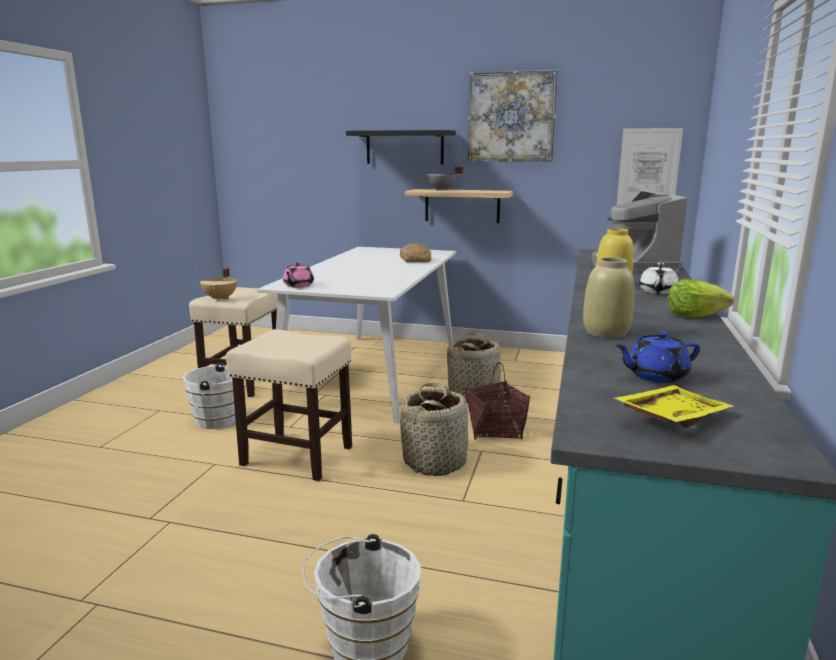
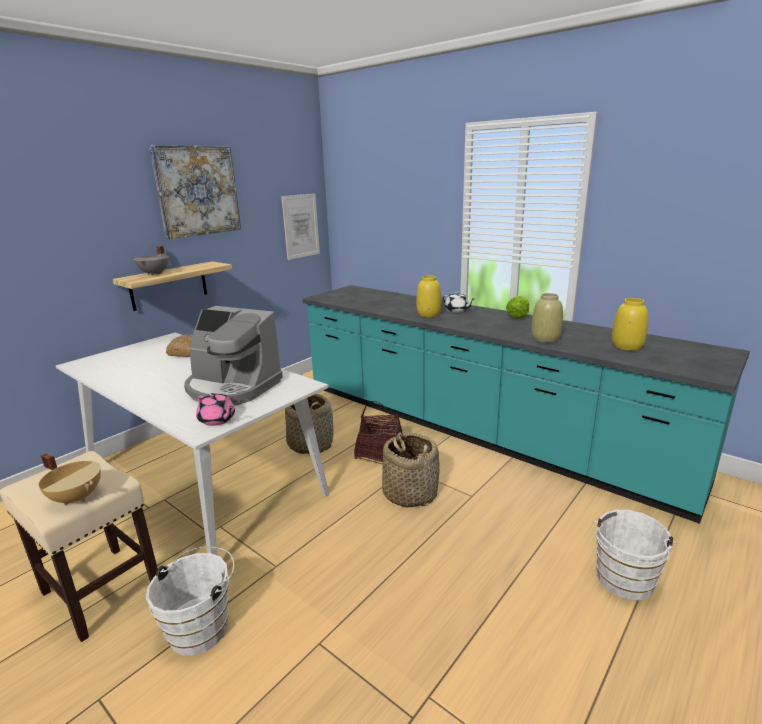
camera: 65 degrees left, 5 degrees up
(296, 456) = (345, 572): beige stool -> none
(404, 147) = (89, 233): black shelf -> none
(632, 266) = (381, 300): coffee machine -> coffee machine (232, 388)
(655, 376) = (627, 347): blue teapot -> yellow vase
(670, 417) = (687, 357): yellow tray -> none

